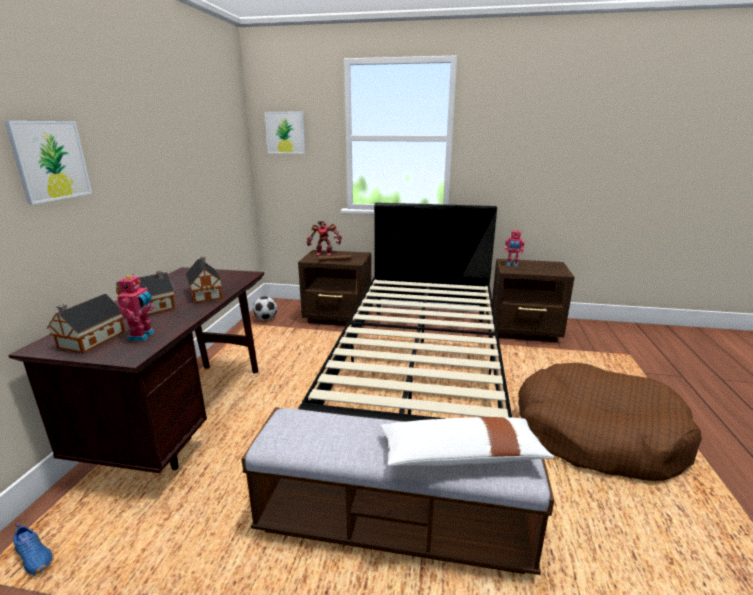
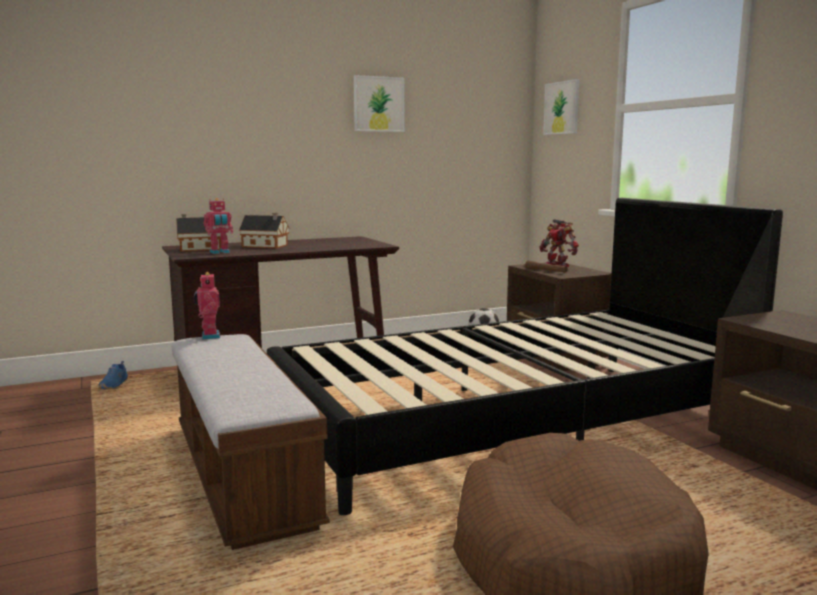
camera: 55 degrees right, 10 degrees down
(50, 161) = (237, 116): picture -> picture (378, 104)
(206, 293) = (318, 247): toy house -> none
(461, 455) = (239, 387): white pillow -> none
(512, 265) = (777, 318): toy robot -> toy robot (209, 336)

